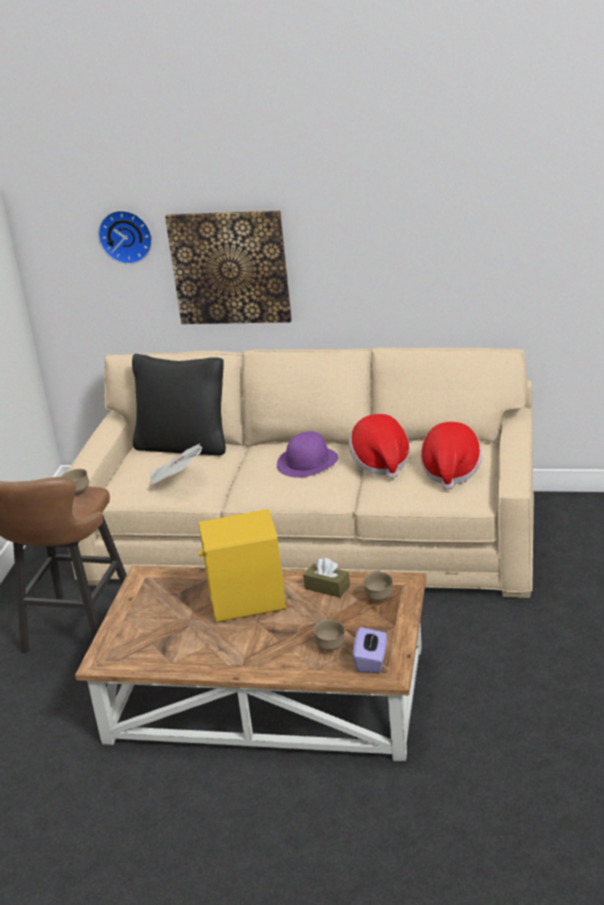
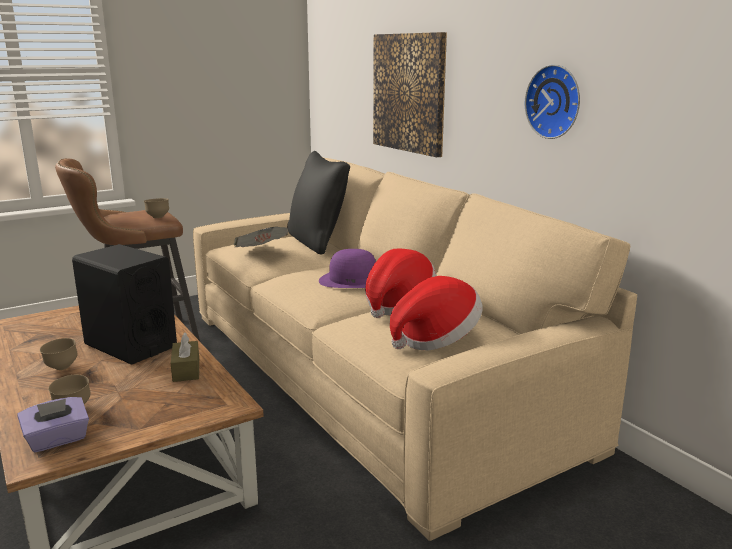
camera: 45 degrees right, 10 degrees down
(126, 235) = (356, 55): wall clock -> wall clock (555, 101)
(246, 602) = (130, 345): yellow speaker -> black speaker
(379, 599) = (187, 401): brown bowl -> brown bowl (61, 368)

